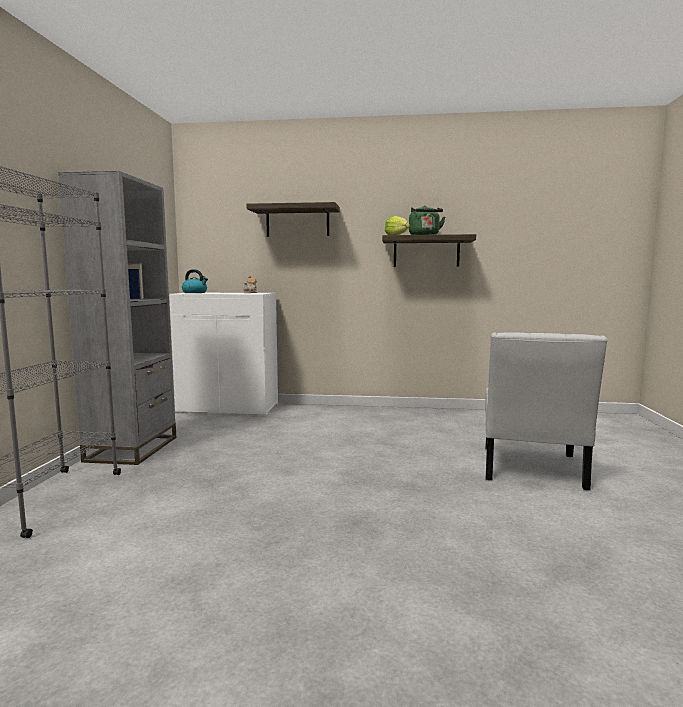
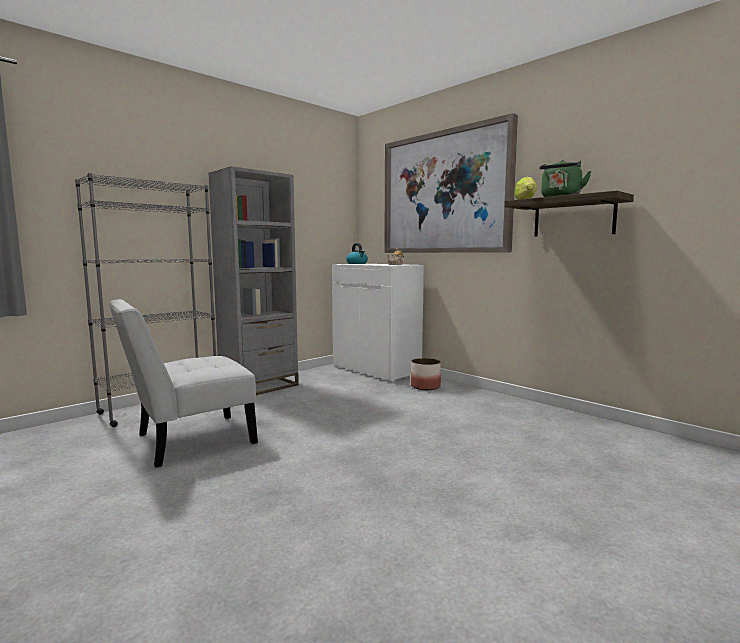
camera: 40 degrees right, 0 degrees up
(297, 222) = (444, 193): shelf -> picture
(302, 413) = (425, 386): none -> planter
(531, 470) = (550, 516): white chair -> white chair (188, 441)

